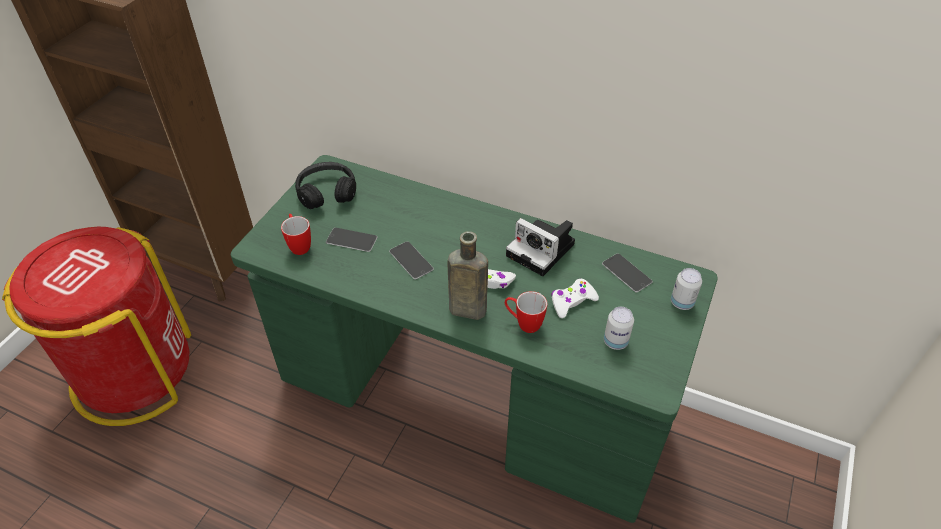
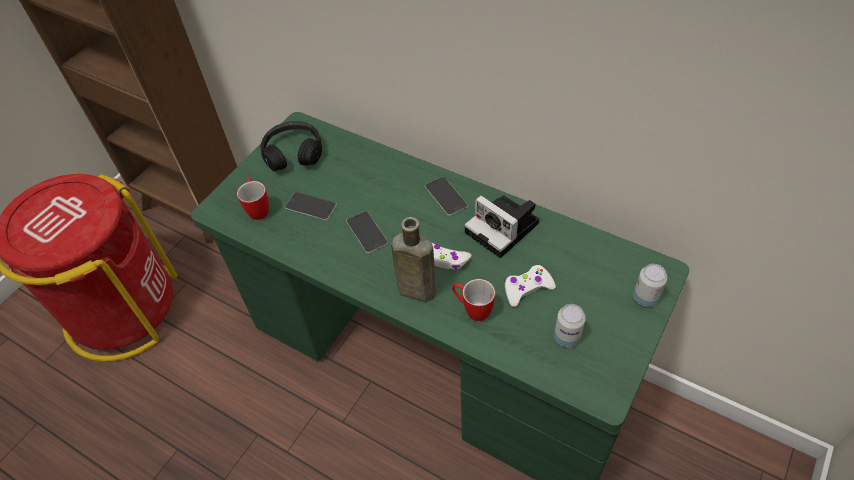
camera: 10 degrees right, 5 degrees up
(626, 273) = (590, 259): phone -> phone (446, 196)

